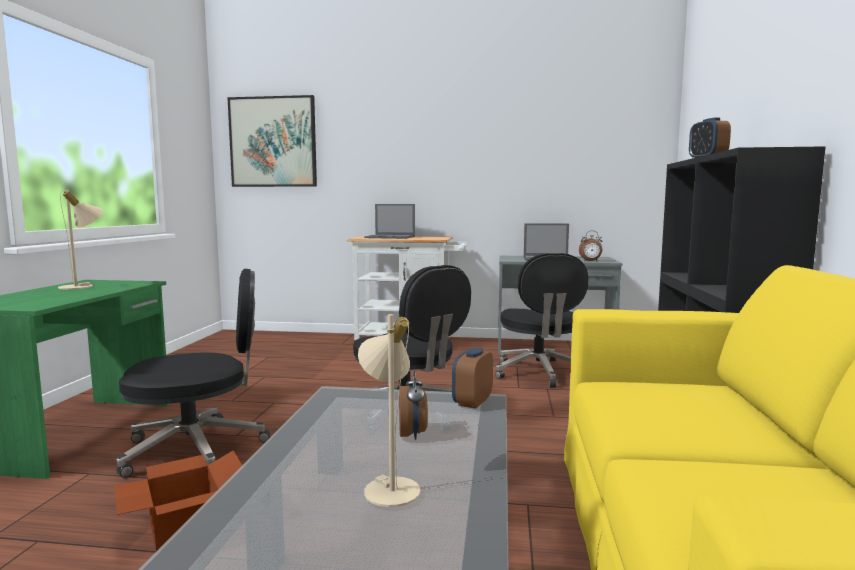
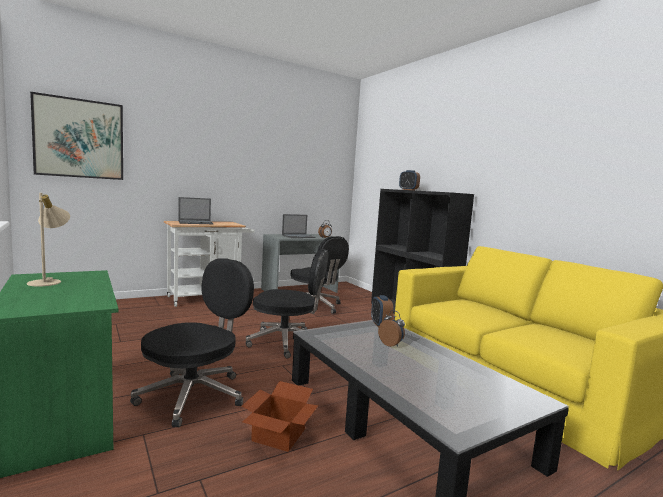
camera: 40 degrees left, 0 degrees up
(390, 486) = (430, 366): beige table lamp -> none

